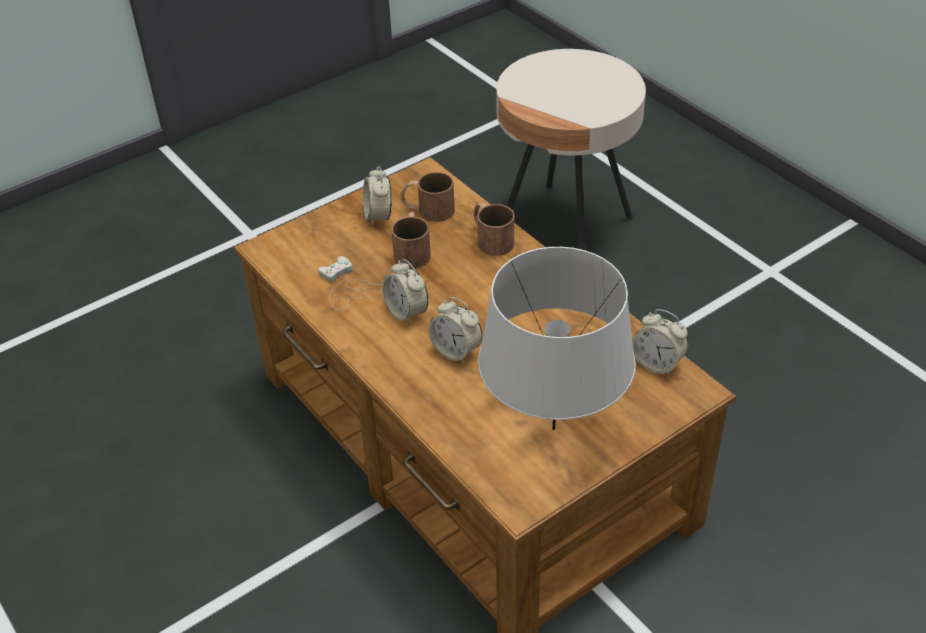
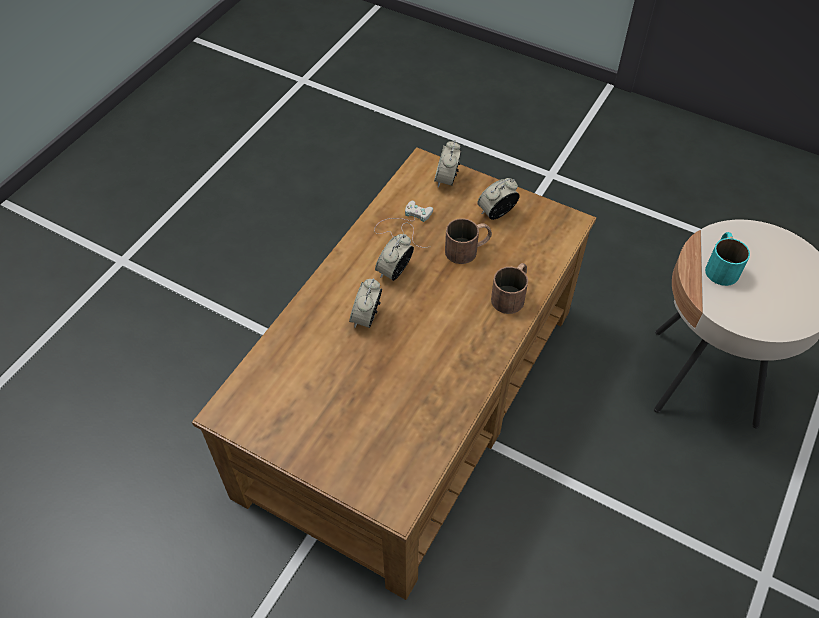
camera: 65 degrees right, 10 degrees up
(427, 210) = (523, 240): brown mug -> none
(546, 100) = (721, 265): none -> turquoise mug
(554, 429) = (308, 410): grey table lamp -> none
(657, 363) = (416, 464): alarm clock -> alarm clock (447, 179)

